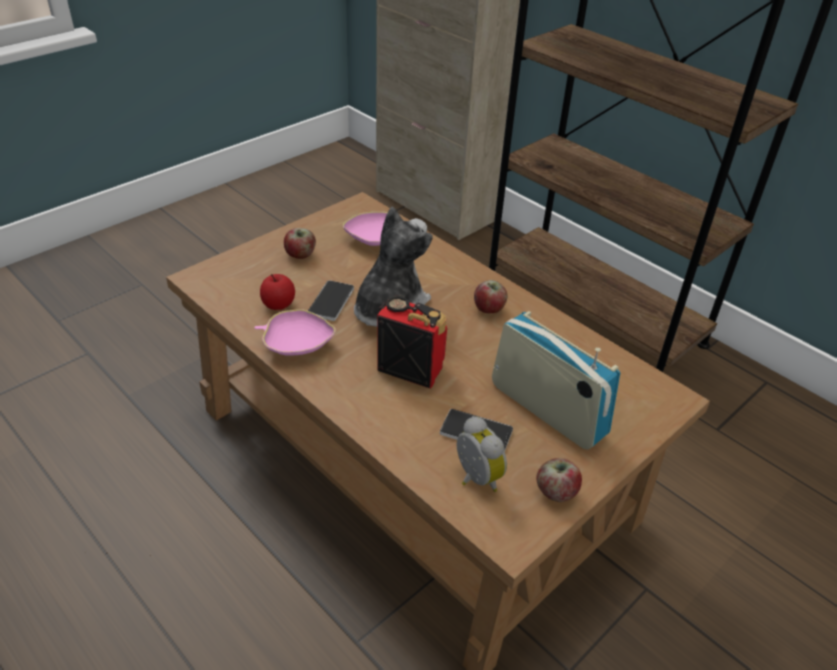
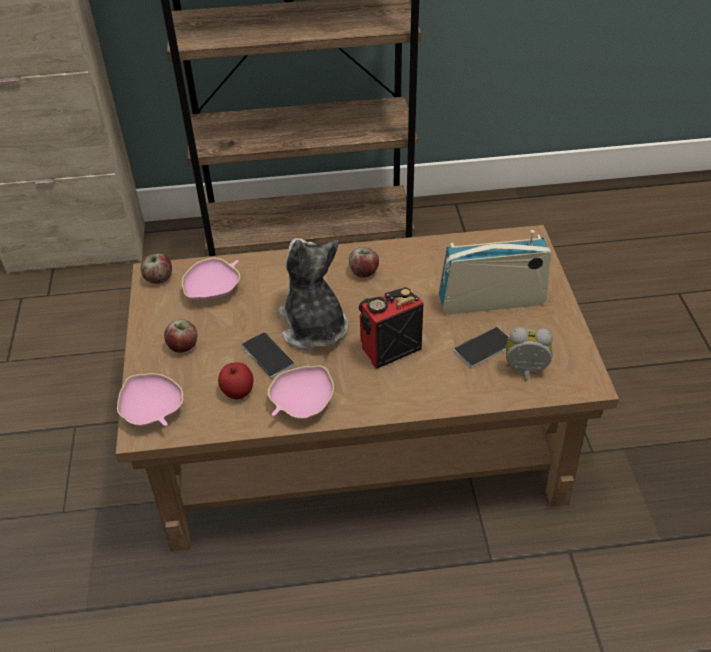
camera: 50 degrees left, 5 degrees up
(221, 273) = (152, 411): none -> pink bowl
(556, 492) = (565, 339): apple -> apple (159, 278)

